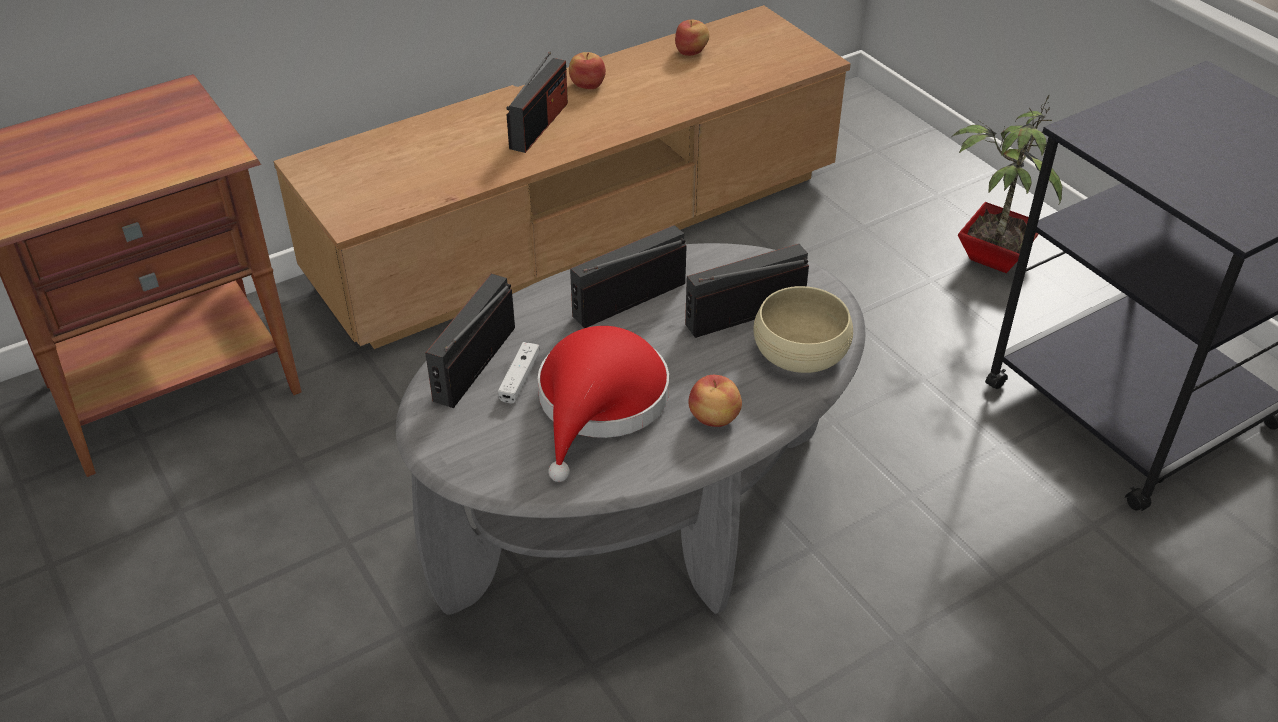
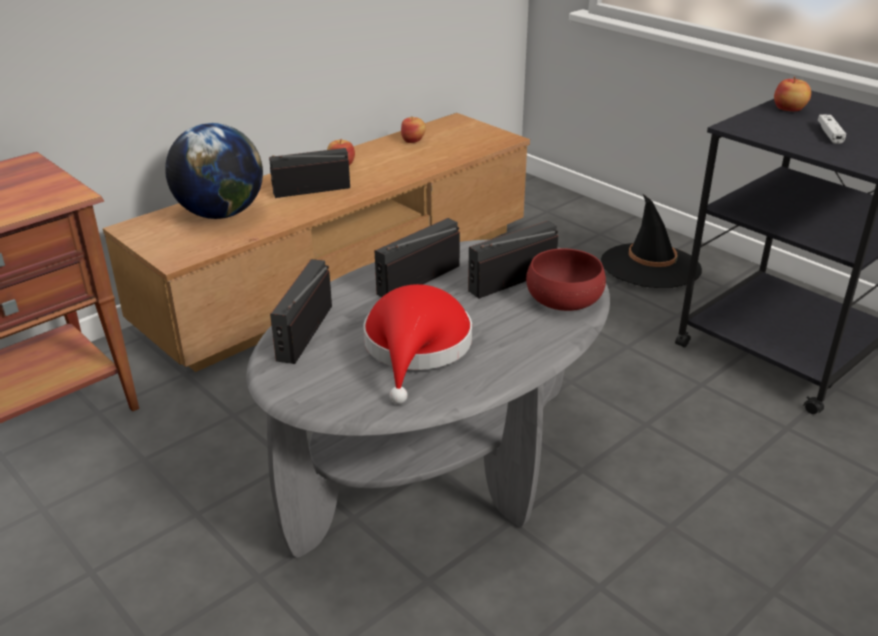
camera: 10 degrees left, 10 degrees down
(418, 153) = (220, 214): none -> globe
(519, 378) = (345, 338): white game controller -> white game controller (829, 134)
(539, 125) = (311, 190): radio -> radio turned 120 degrees counterclockwise
(714, 418) = (512, 348): apple -> apple (789, 109)
(800, 352) = (564, 299): beige bowl -> red bowl
(991, 256) = (650, 266): potted plant -> black hat

